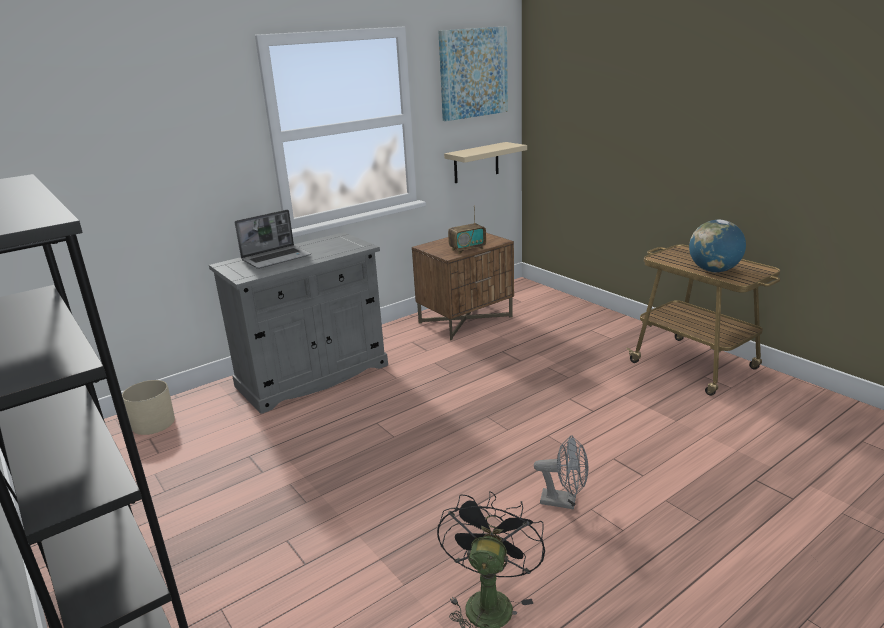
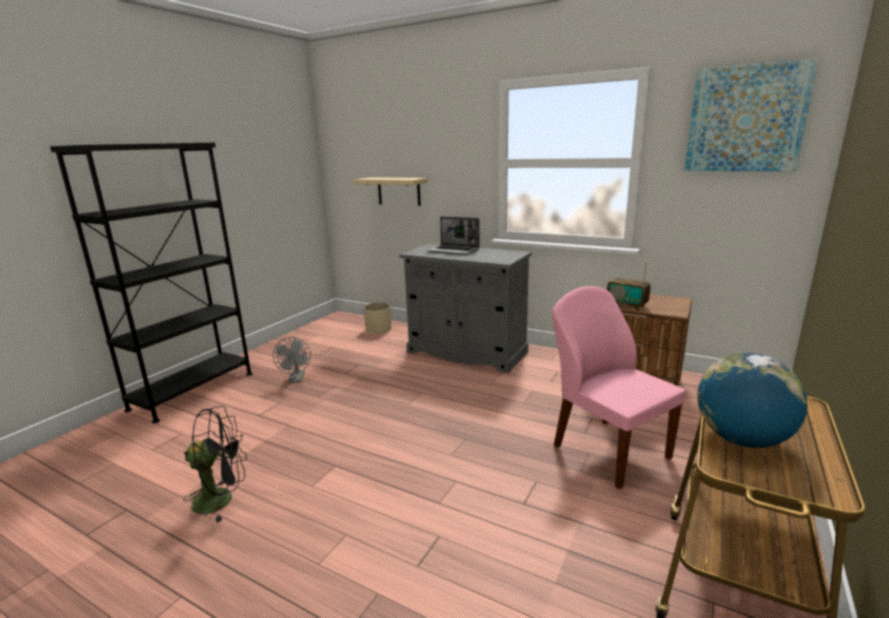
camera: 65 degrees right, 5 degrees down
(476, 162) = (729, 226): beige shelf -> beige shelf (399, 191)
(550, 359) = (608, 450): none -> pink chair
(564, 501) = (352, 514): grey fan -> grey fan (296, 379)

